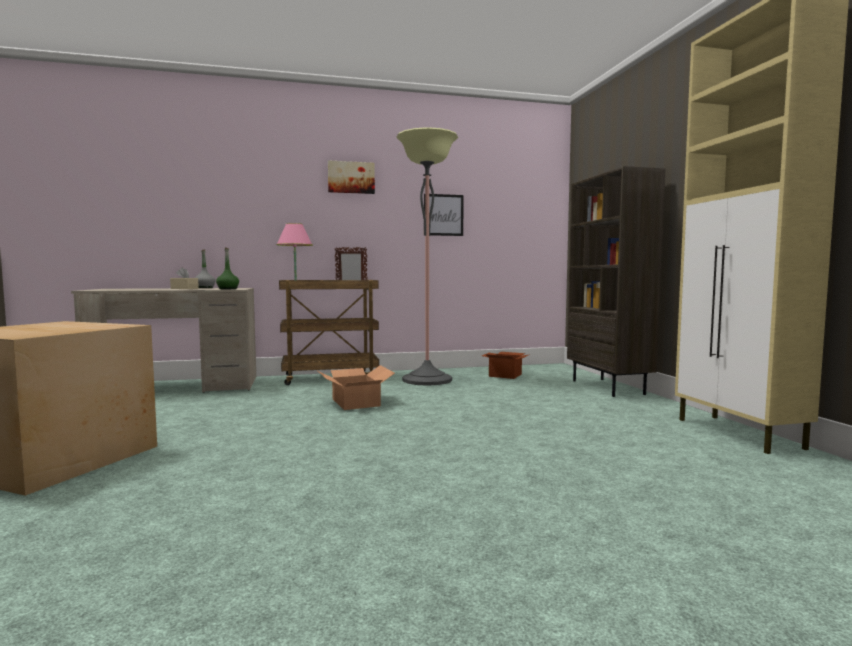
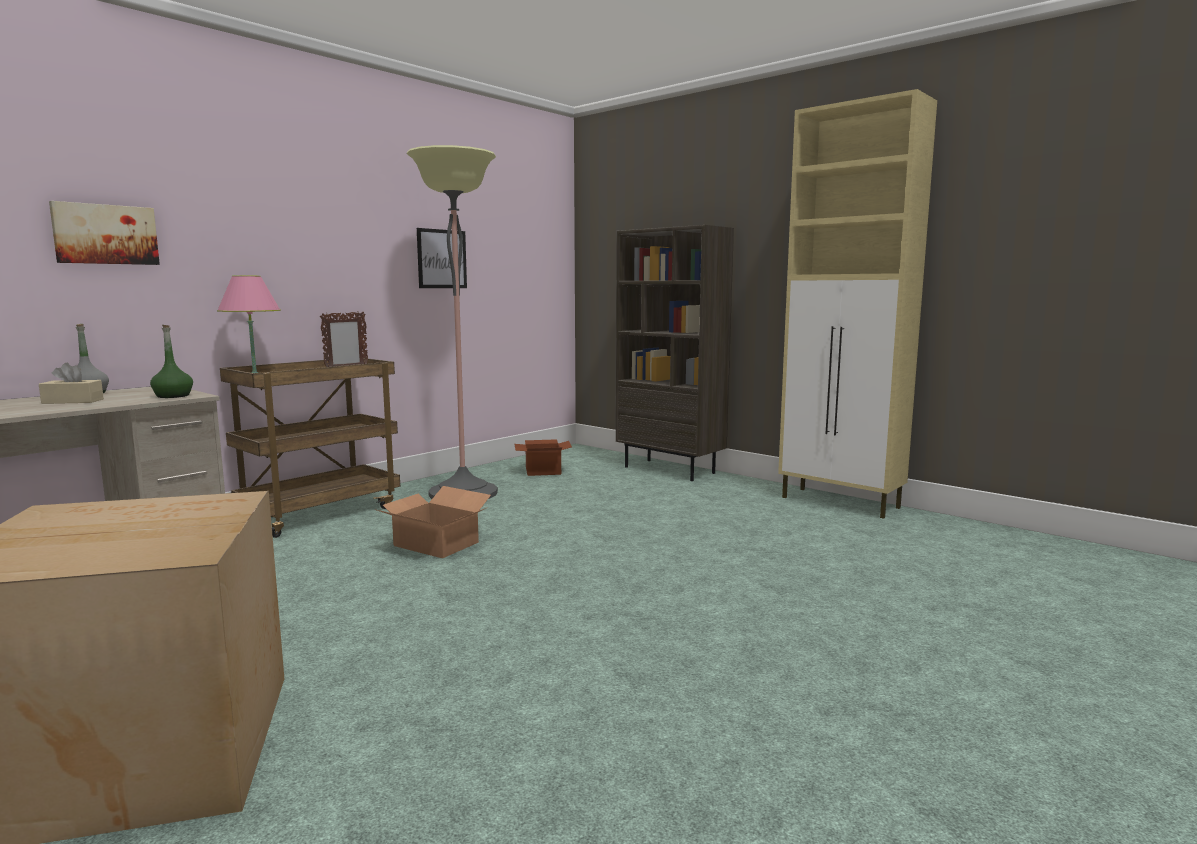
camera: 35 degrees left, 5 degrees up
(351, 177) = (316, 199): picture -> picture (105, 234)

